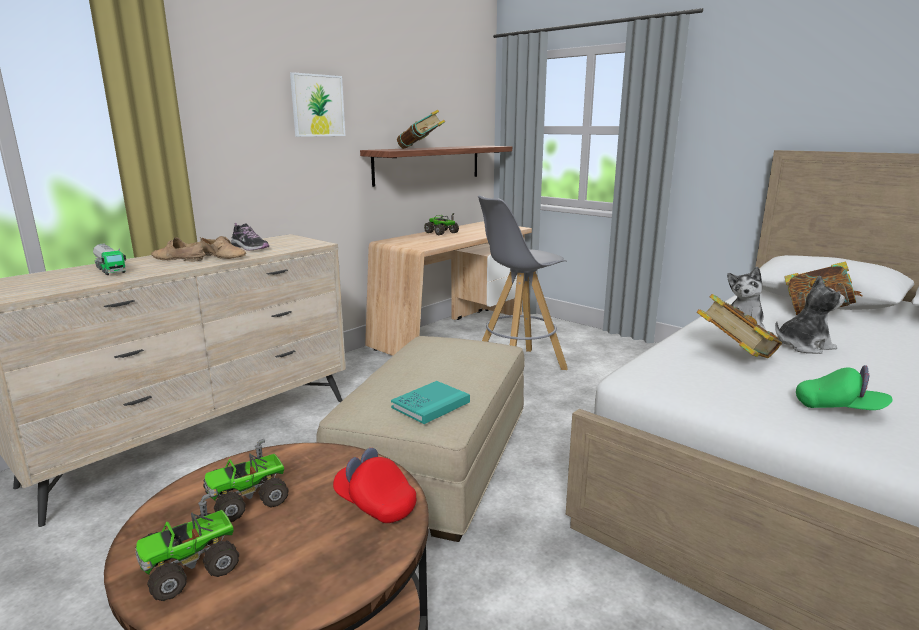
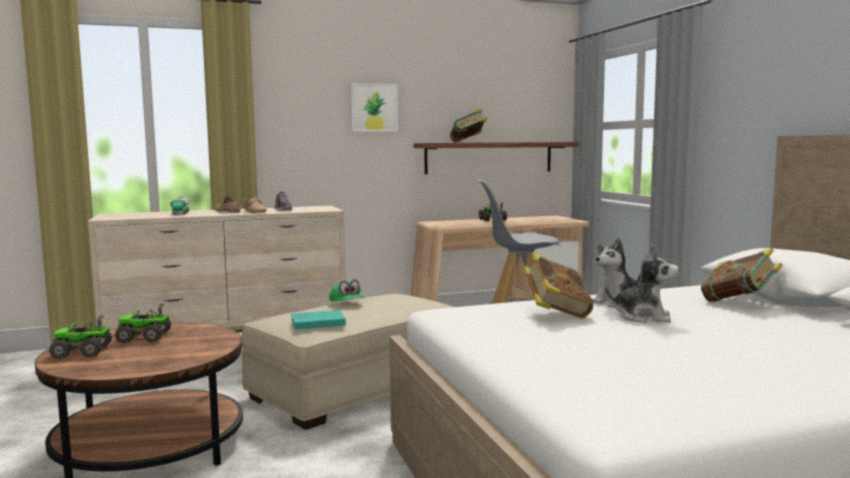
camera: 30 degrees right, 10 degrees down
(375, 504) = (197, 351): red cap -> none
(839, 408) = (549, 346): green cap -> green cap (346, 304)

